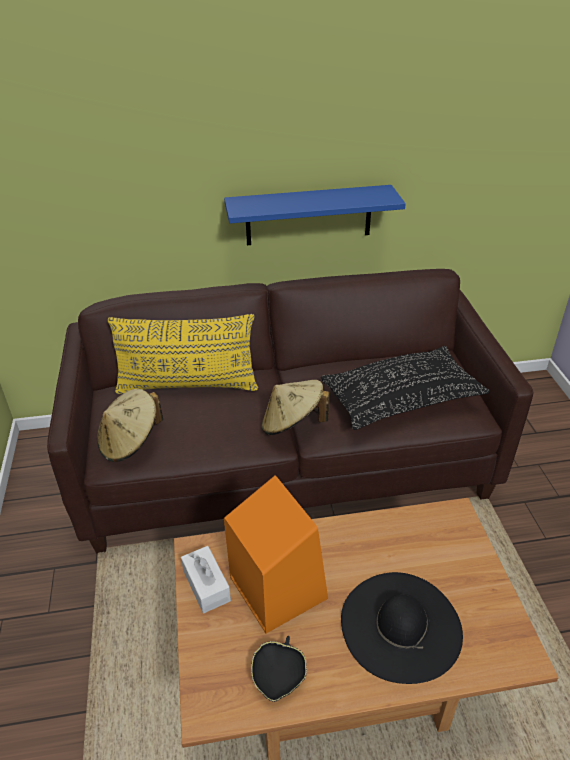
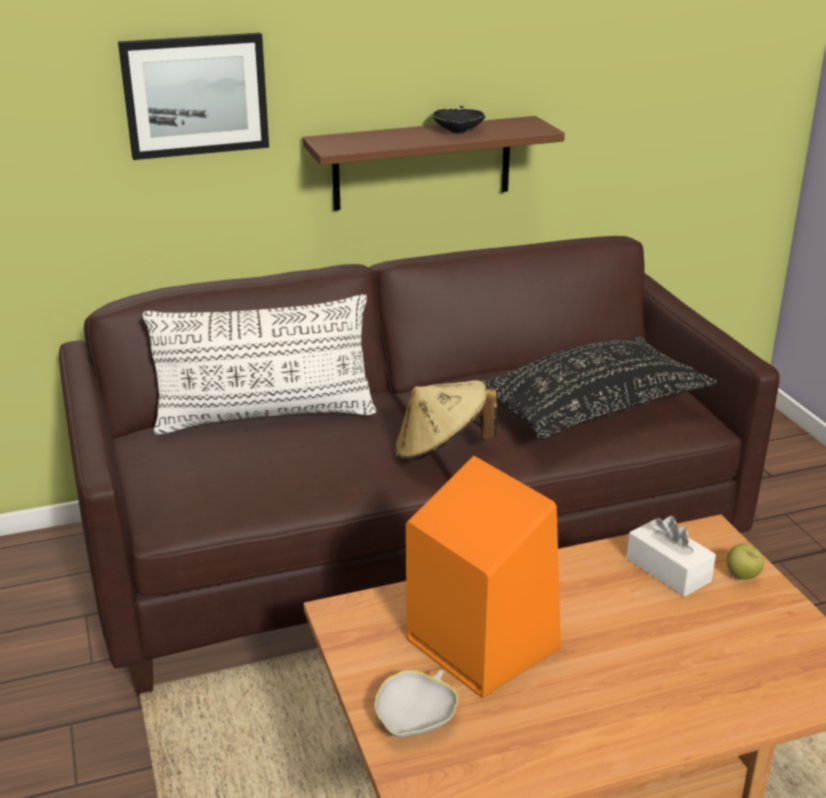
camera: 10 degrees left, 10 degrees down
(130, 442) = (196, 493): beige hat -> none
(149, 169) = (195, 95): none -> picture
(188, 385) = (265, 416): yellow pillow -> white pillow
(206, 585) = (373, 652): white tissue box -> white tissue box (668, 570)
(219, 644) = (416, 718): none -> white bowl
(279, 675) = (518, 744): black bowl -> black bowl (458, 130)
(308, 215) = (422, 163): blue shelf -> brown shelf
(400, 625) = (675, 666): black hat -> none
(468, 553) = (742, 576): none -> apple

